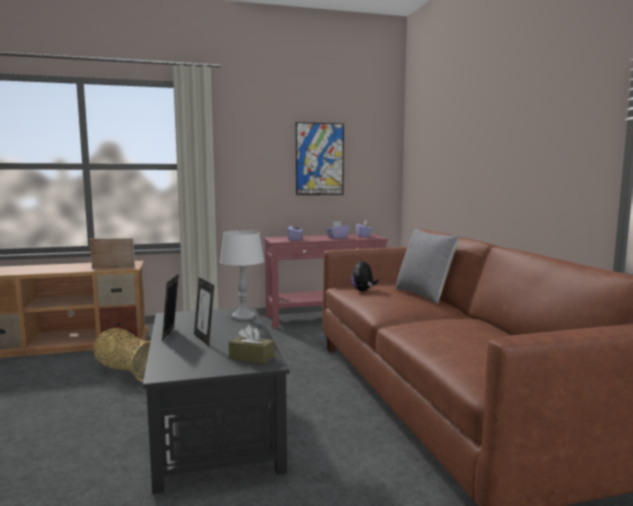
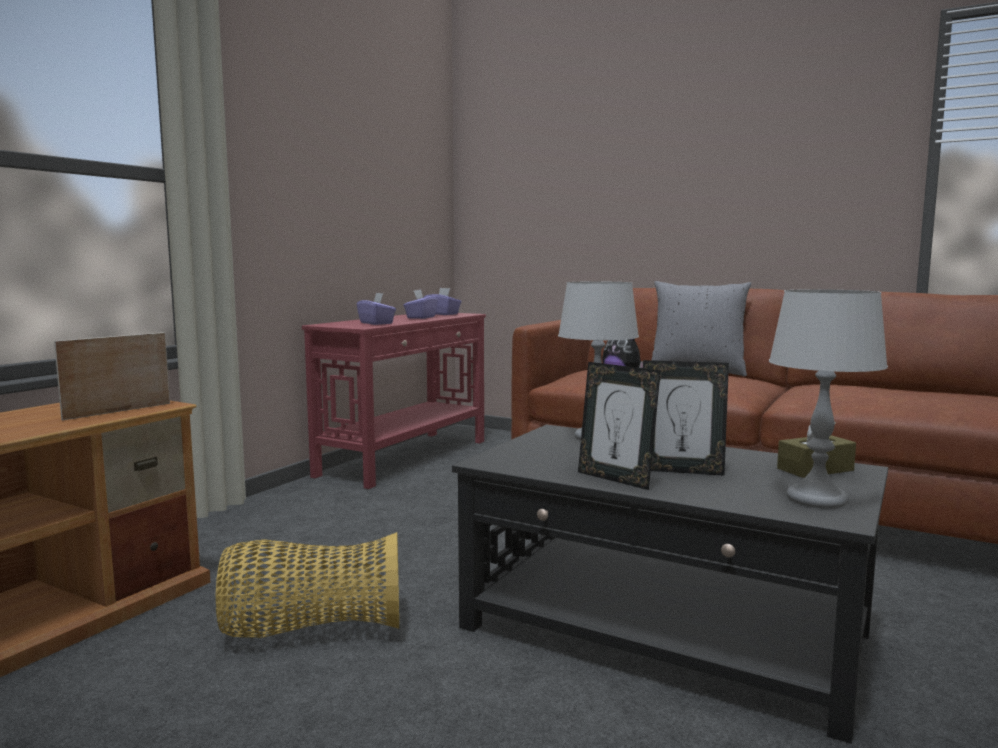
camera: 45 degrees left, 0 degrees up
(191, 366) = (816, 499): none -> grey table lamp
(319, 159) = (367, 183): picture -> none

